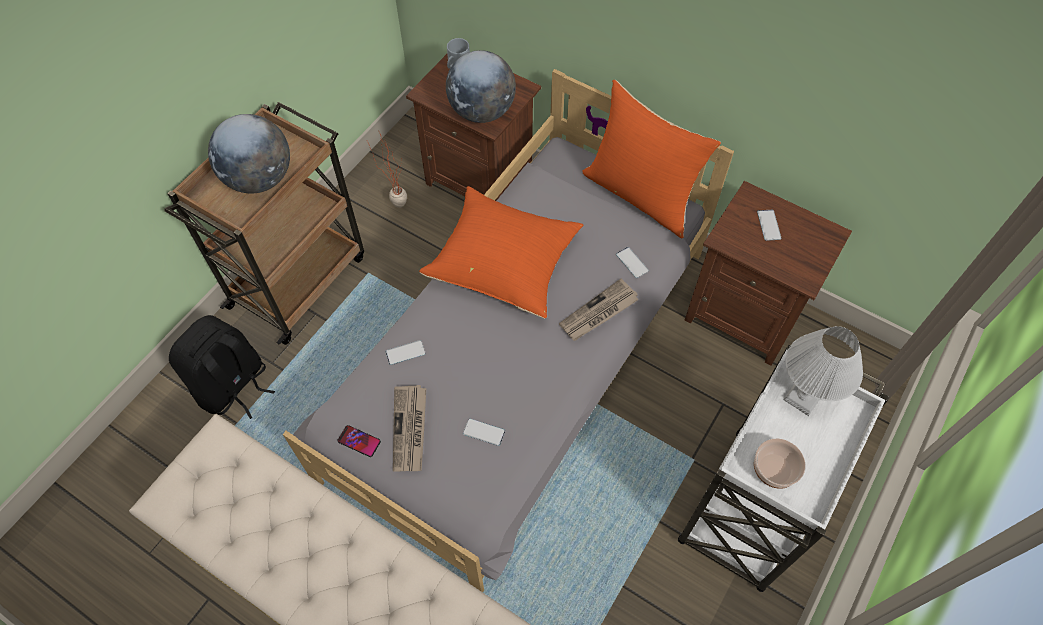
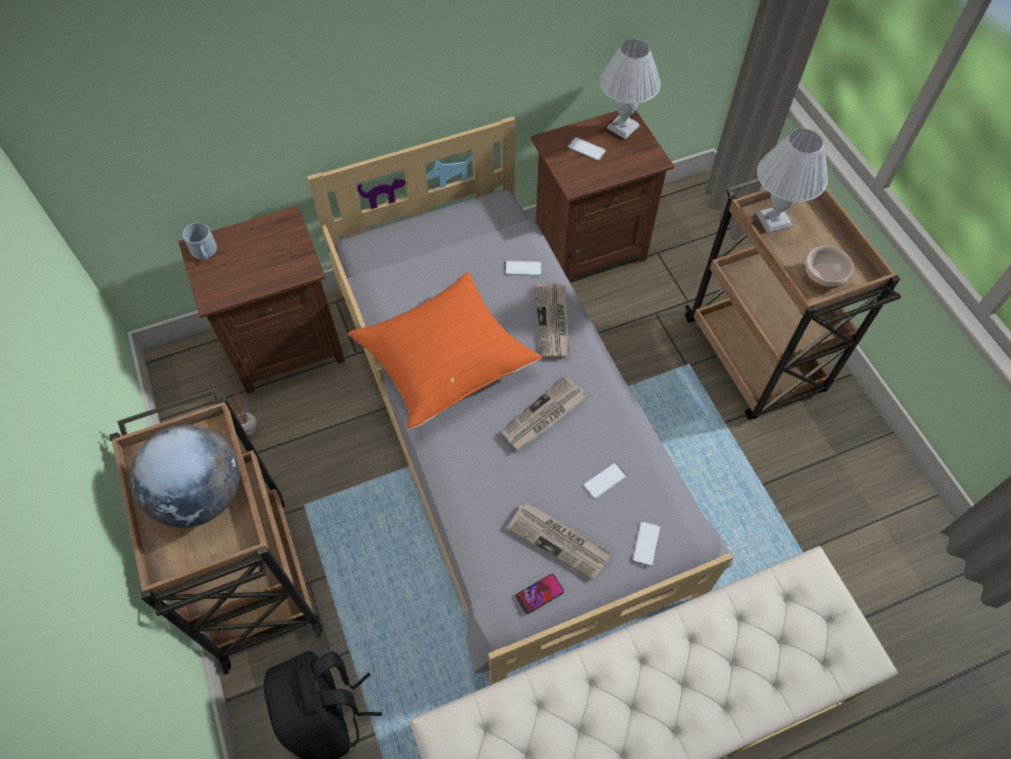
camera: 55 degrees left, 0 degrees up
(405, 352) = (474, 498): phone -> phone (646, 544)
(482, 111) = (282, 266): globe -> none
(508, 357) = (543, 416): none -> newspaper
(641, 194) = (460, 219): orange pillow -> none
(747, 511) = (754, 358): white cart -> brown cart
(818, 236) = (622, 127): none -> white table lamp

